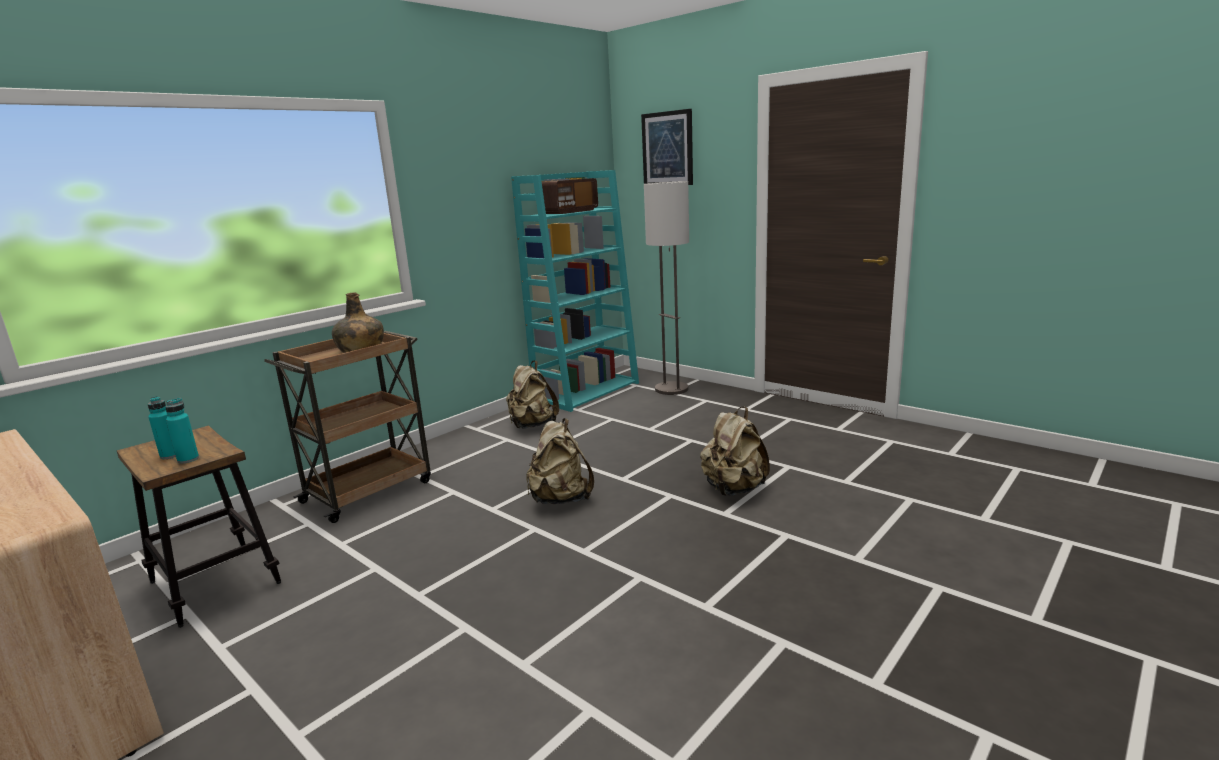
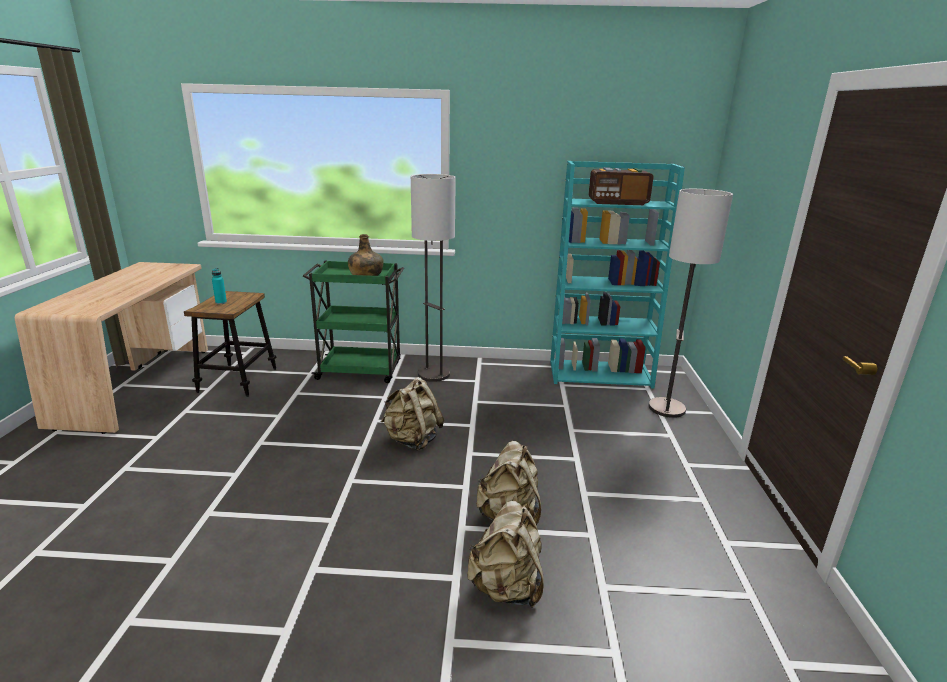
camera: 50 degrees right, 5 degrees up
(188, 459) = (215, 308): turquoise bottle -> none
(369, 490) = (361, 371): brown cart -> green cart
(455, 454) = (434, 374): none -> floor lamp
(532, 425) = (510, 379): beige backpack -> beige backpack (506, 588)
(667, 149) = (751, 152): picture -> none

